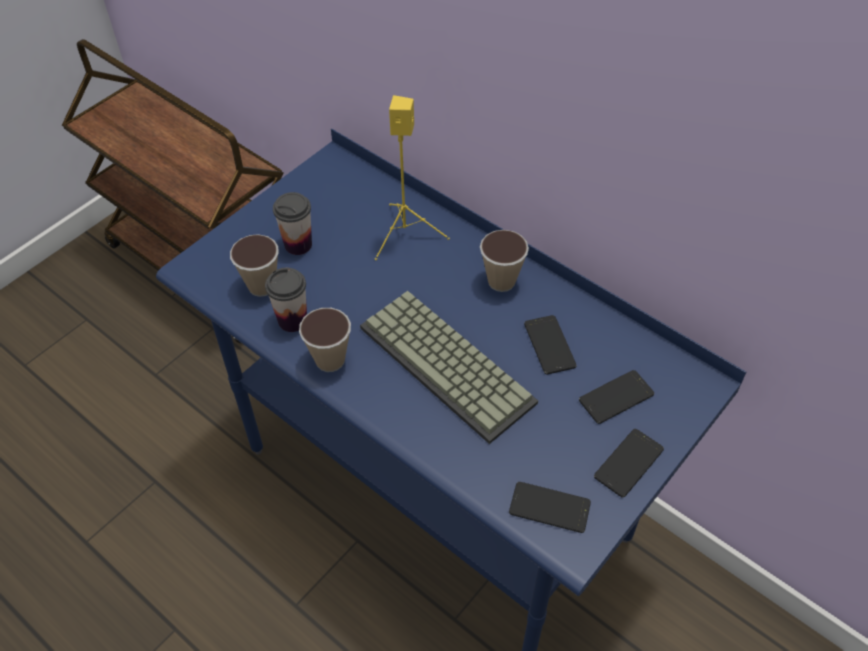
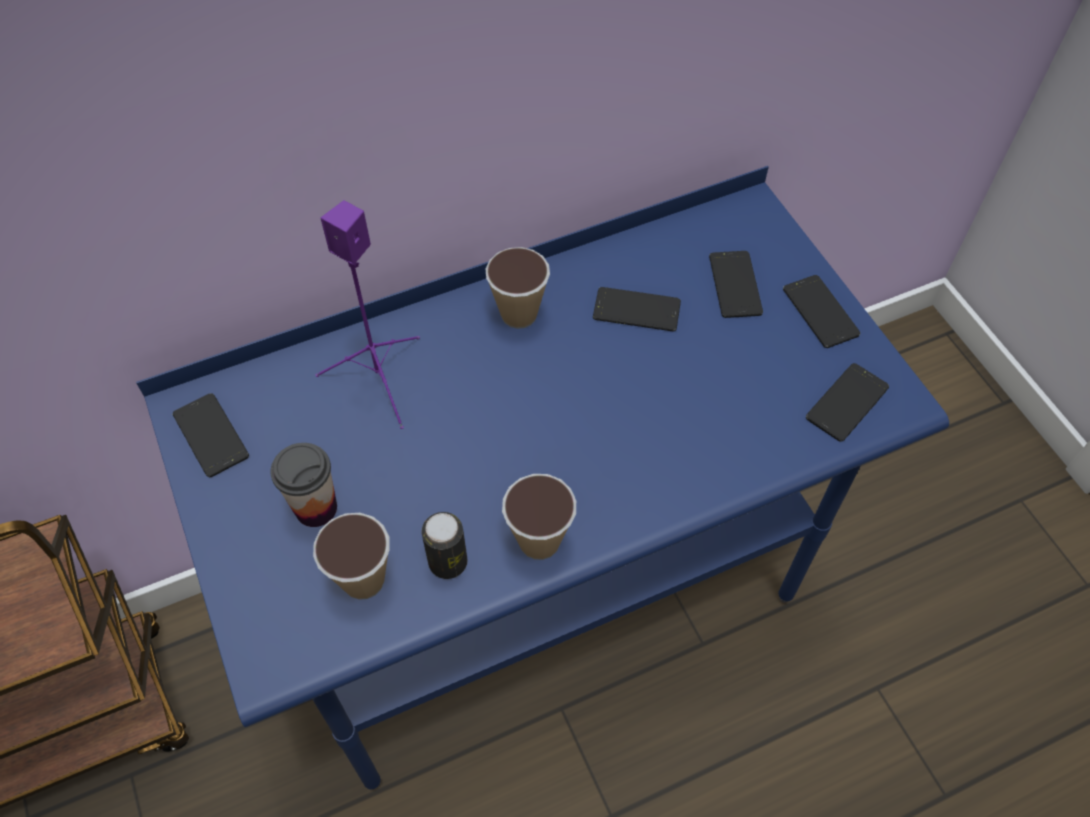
camera: 65 degrees left, 5 degrees up
(292, 320) = (448, 562): cup -> can
(321, 178) = (210, 435): none -> phone
(404, 234) = (380, 380): yellow speaker -> purple speaker
(450, 364) = (613, 414): keyboard -> none

